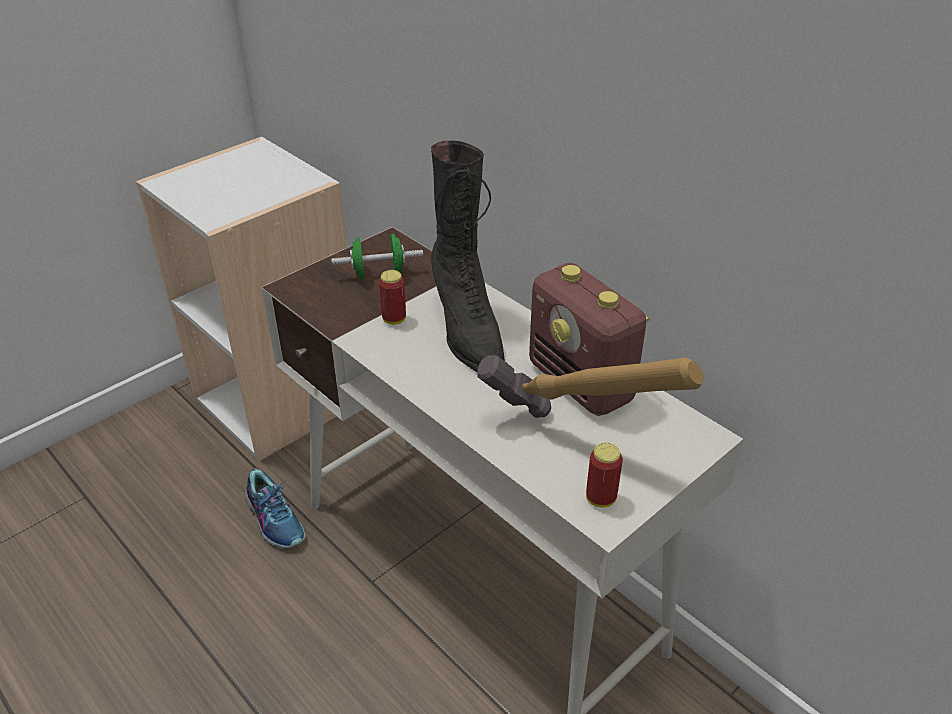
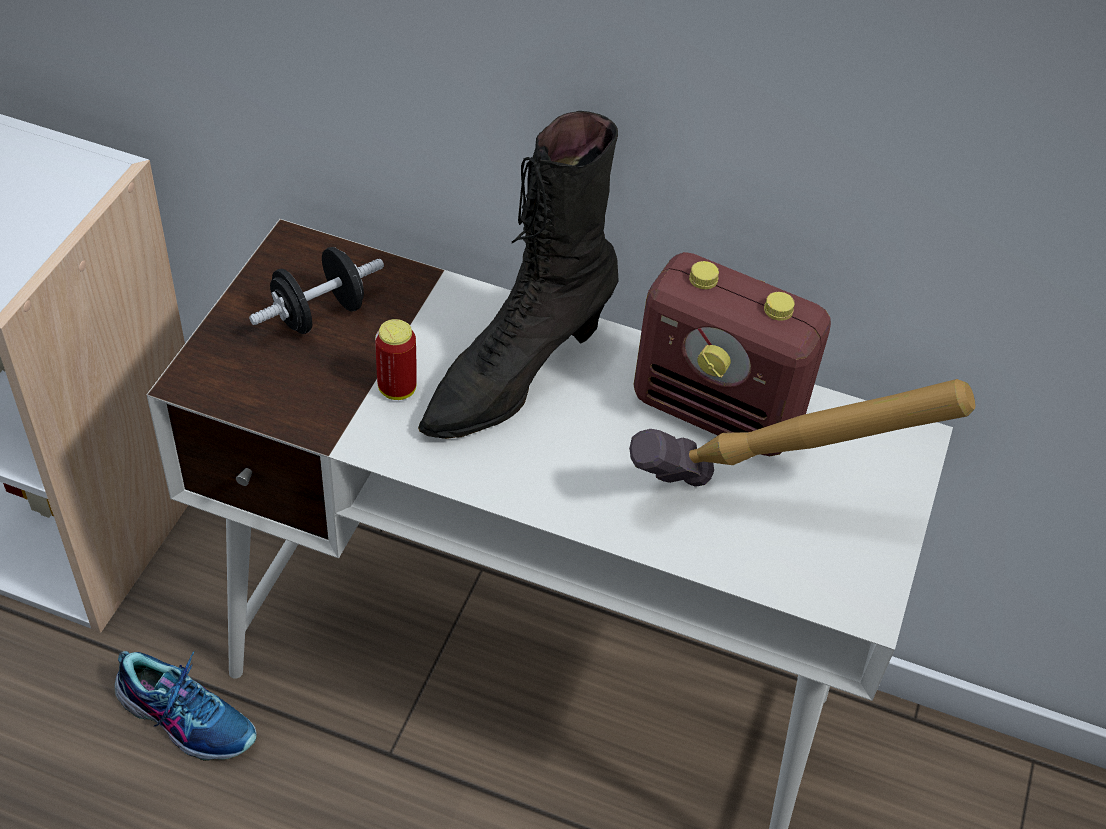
camera: 30 degrees left, 10 degrees up
(378, 274) = (319, 314): green dumbbell -> black dumbbell
(467, 331) = (515, 375): black boot -> black boot turned 90 degrees clockwise
(600, 498) = (842, 577): can -> none

